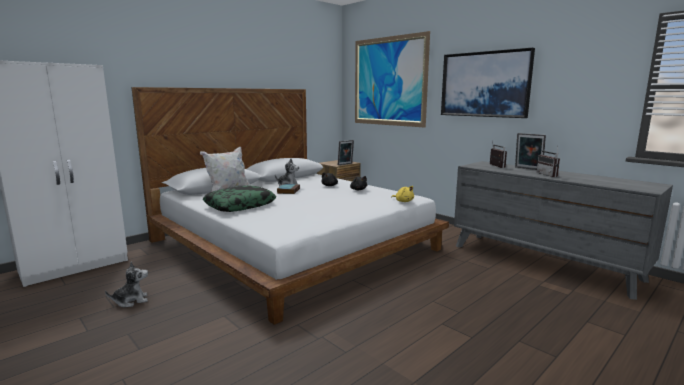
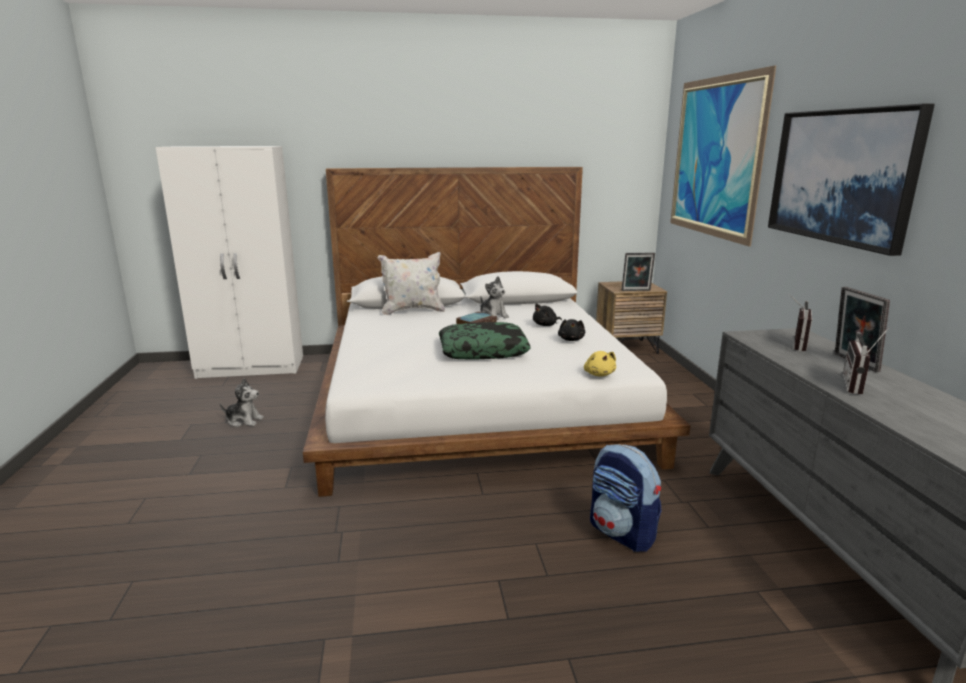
camera: 35 degrees right, 5 degrees up
(240, 205) = (387, 334): pillow -> pillow (483, 350)
(461, 282) = (622, 533): none -> backpack

